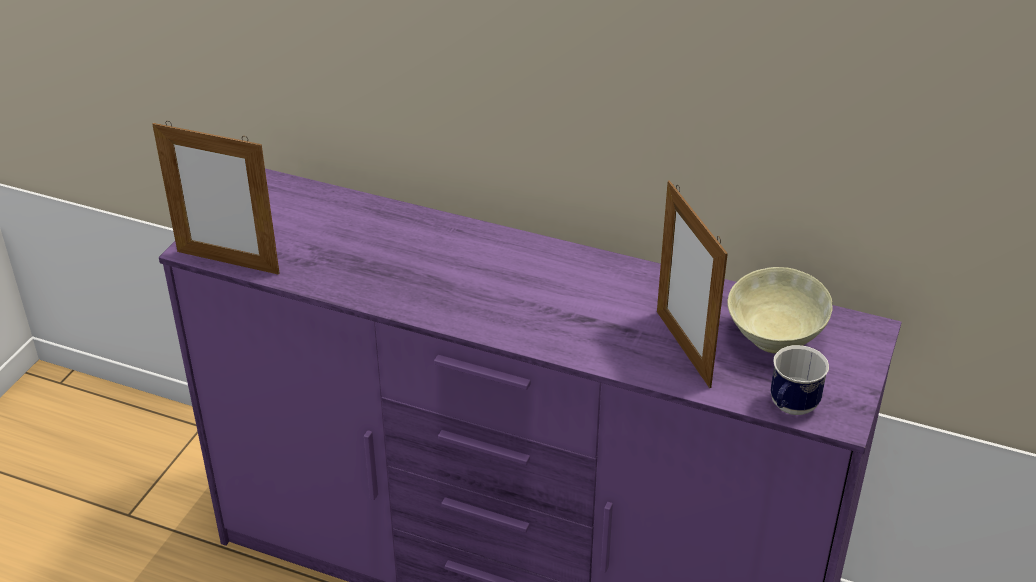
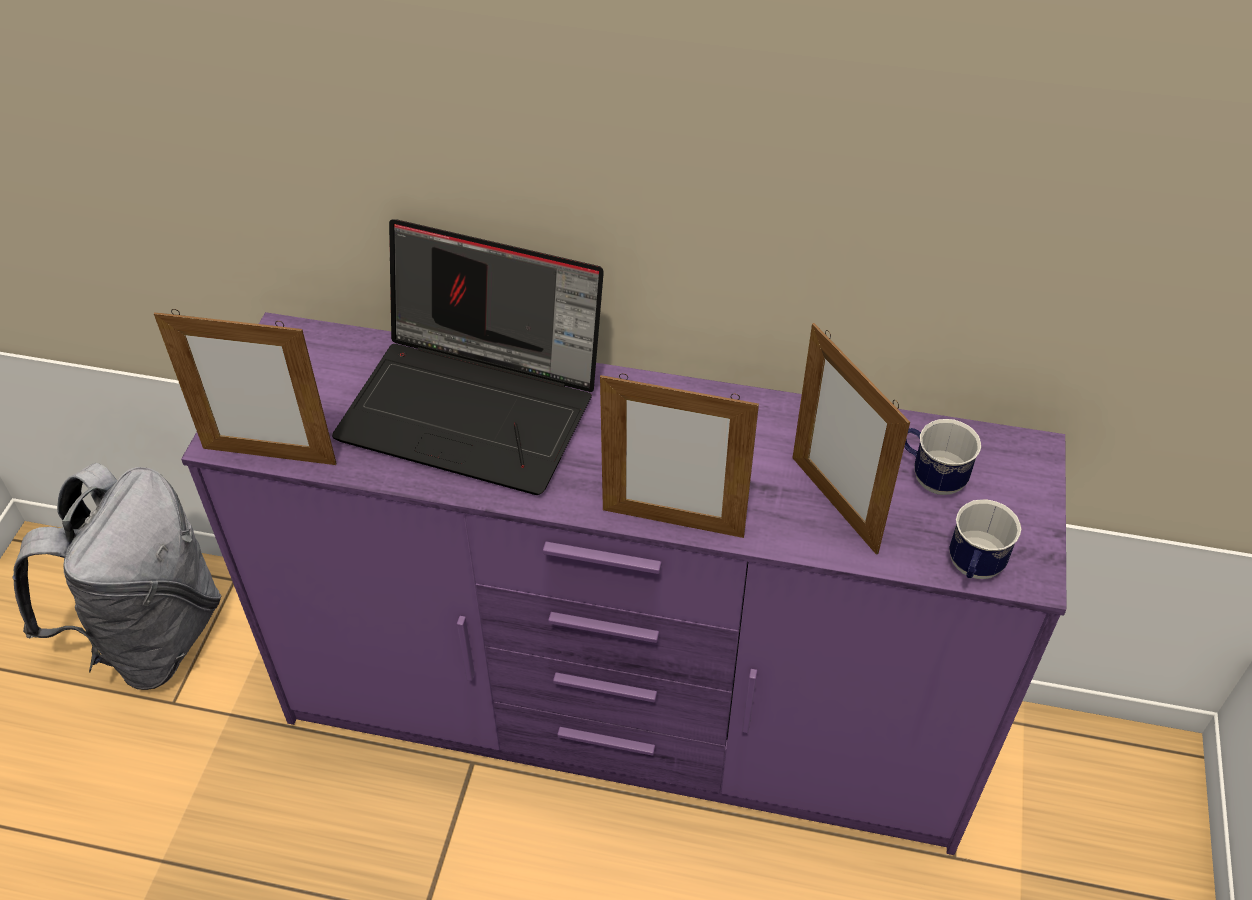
camera: 10 degrees left, 10 degrees up
(123, 461) = (152, 636): none -> grey backpack
(403, 246) = (477, 406): none -> laptop
(542, 345) = (673, 522): none -> picture frame
(772, 339) = (930, 477): beige bowl -> mug

